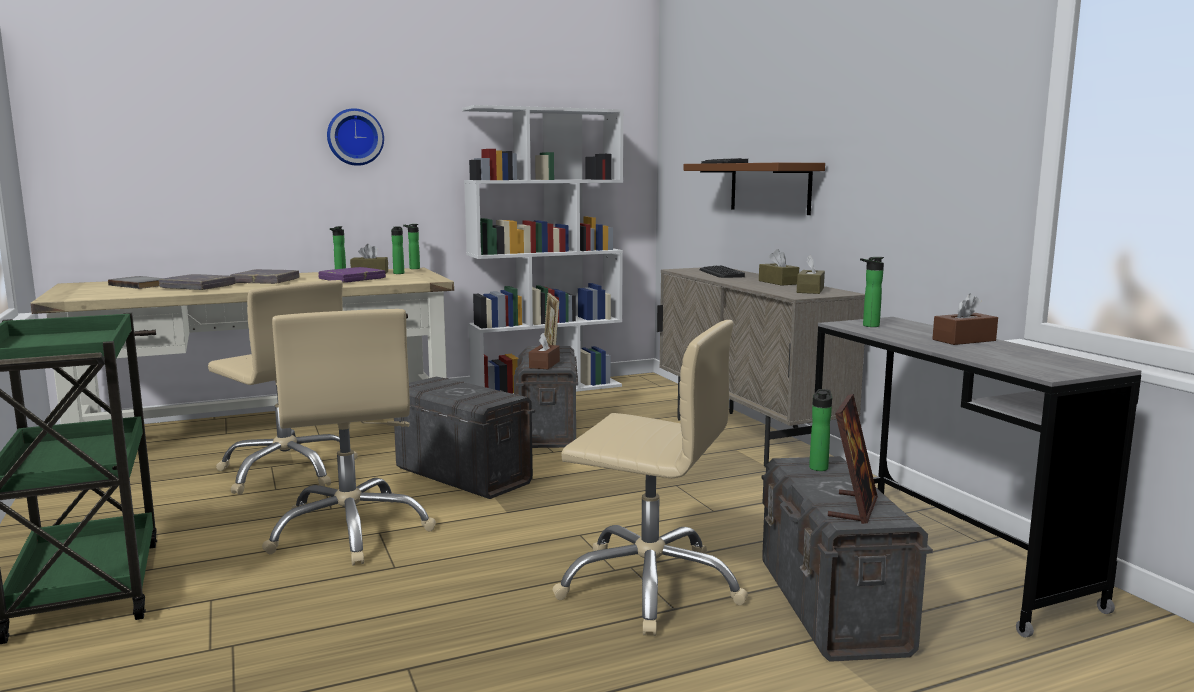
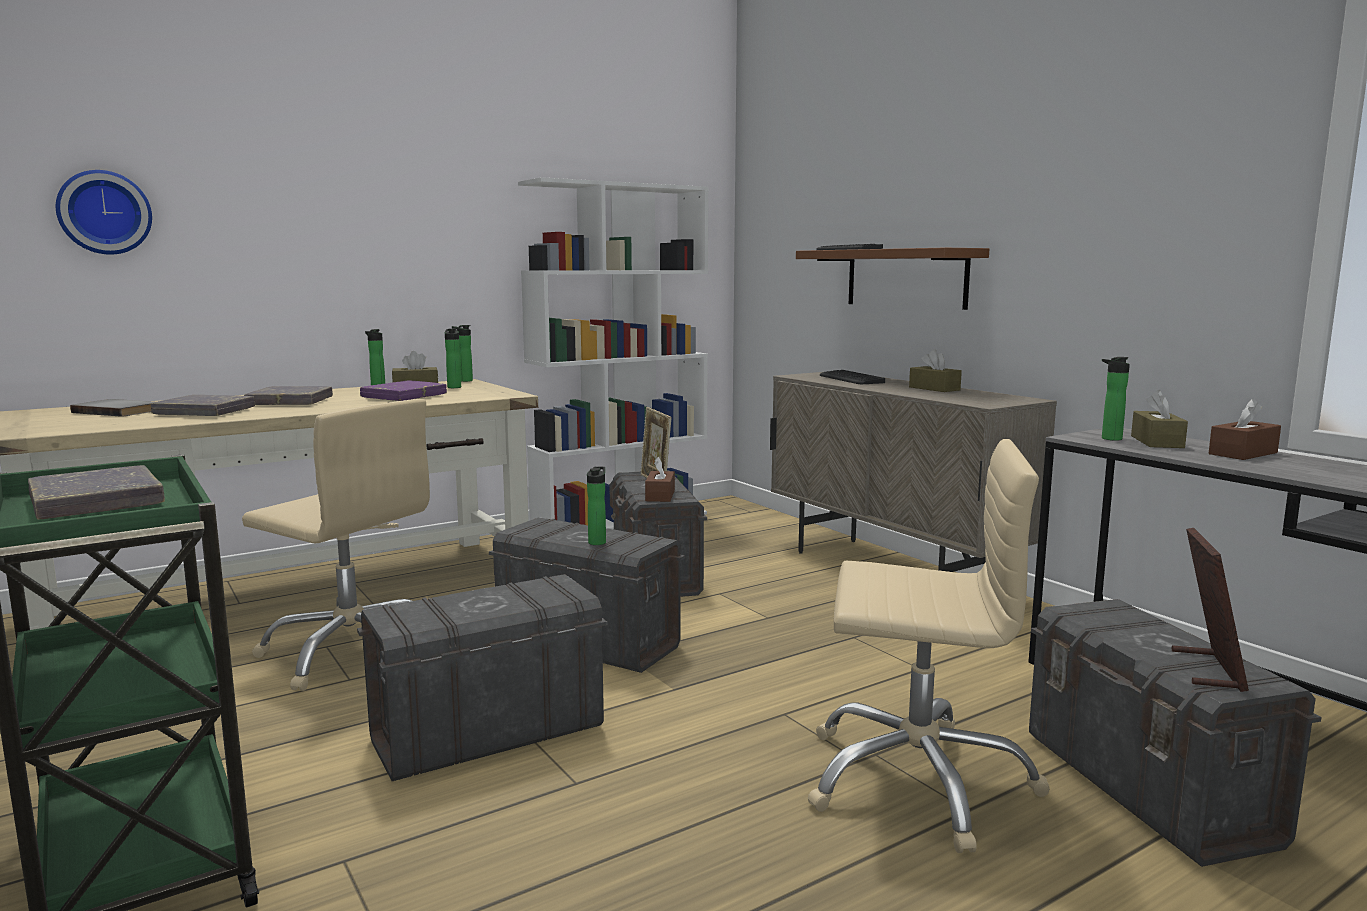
camera: 10 degrees left, 0 degrees up
(60, 341) = (97, 502): none -> grey book
(351, 531) = (486, 733): beige office chair -> grey storage box
(355, 137) = (388, 216): wall clock -> wall clock (104, 212)
(810, 290) = (987, 397): brown tissue box -> brown tissue box (1157, 442)
(819, 467) = (1110, 615): bottle -> bottle (598, 542)

